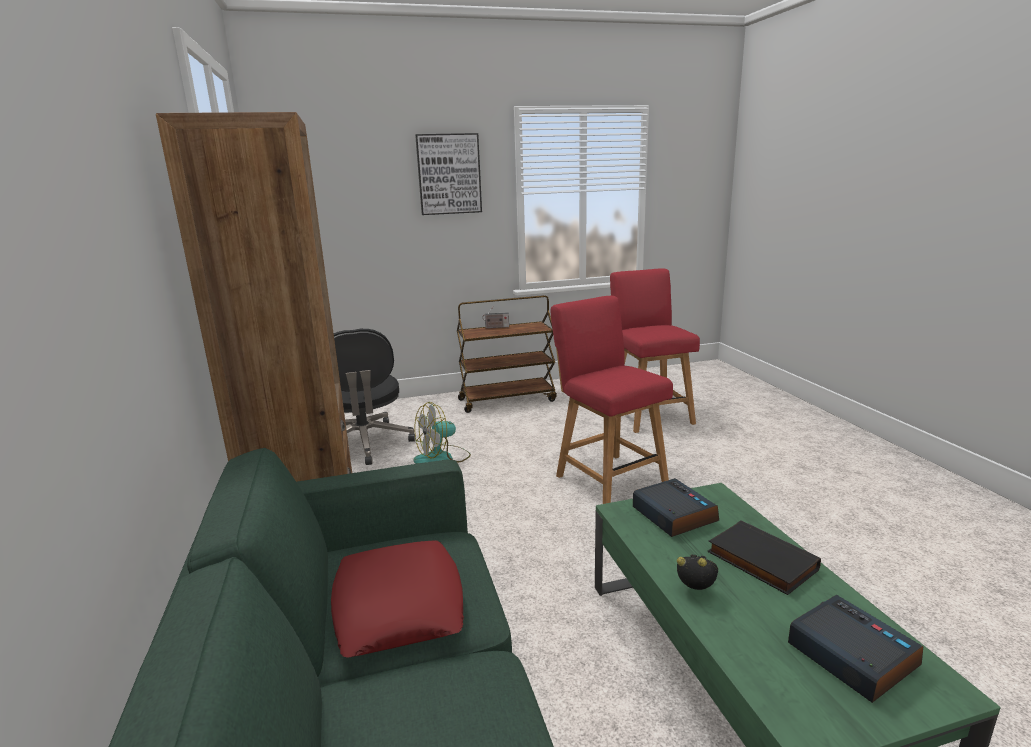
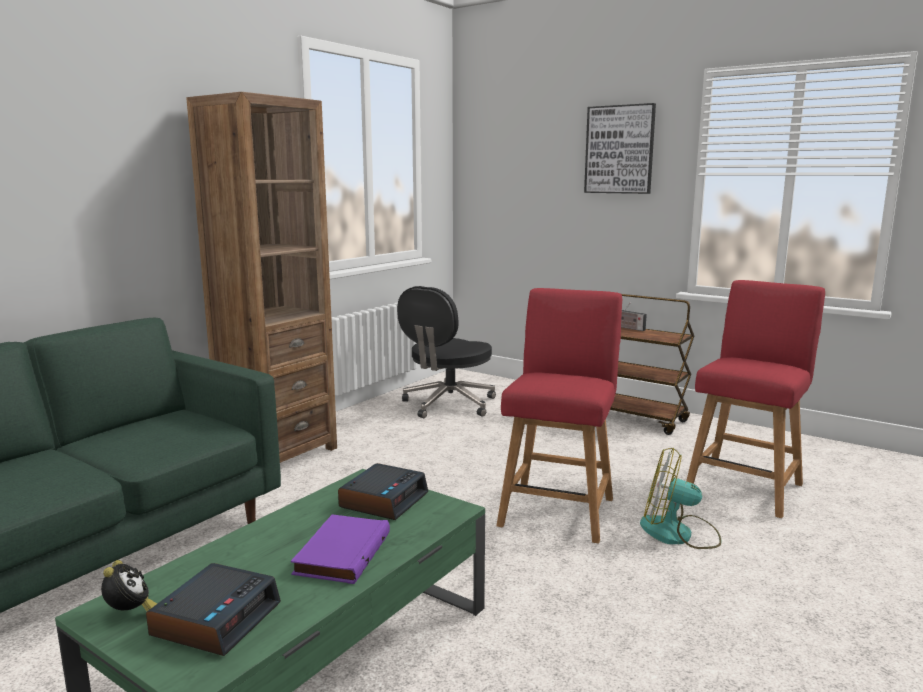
camera: 50 degrees right, 5 degrees down
(398, 605) = (138, 441): red pillow -> none
(442, 458) = (472, 435): fan -> fan (678, 534)
(697, 591) = (263, 535): alarm clock -> alarm clock (131, 614)
(760, 561) = (341, 553): black book -> purple book

